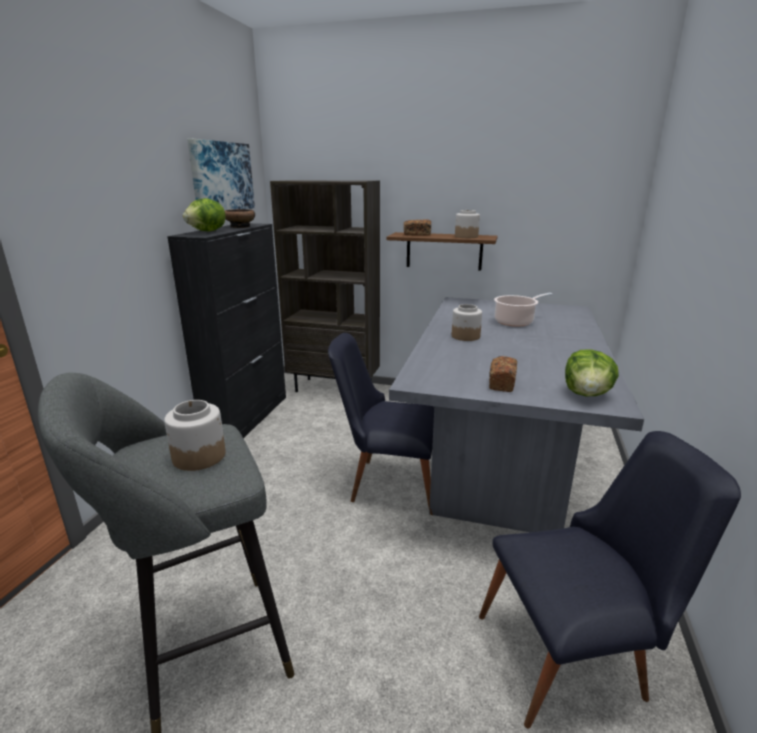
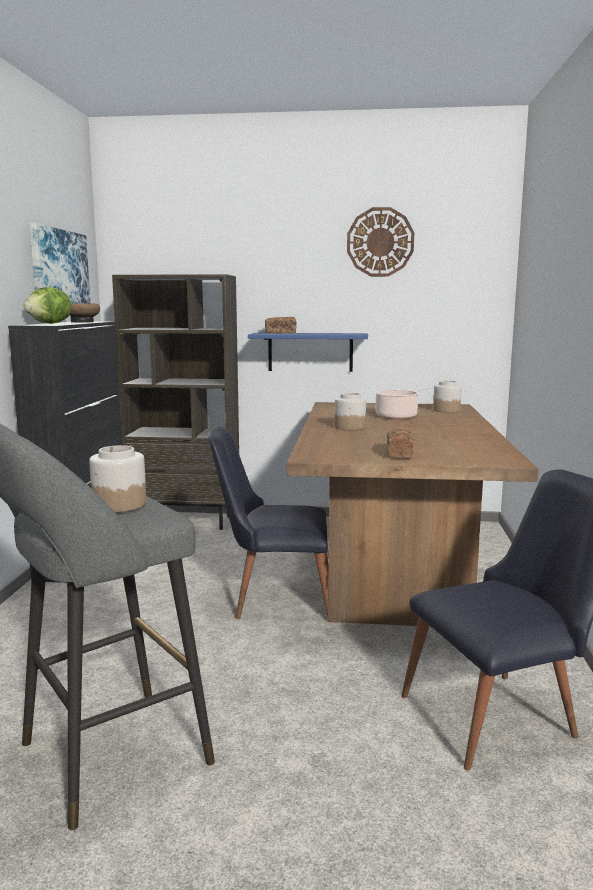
camera: 10 degrees left, 10 degrees down
(444, 251) = (310, 352): brown shelf -> blue shelf
(466, 237) = (335, 333): jar -> jar (446, 410)
(499, 463) = (395, 574): grey dining table -> brown dining table
(515, 147) = (380, 242): none -> wall clock
(587, 394) = (483, 457): lettuce -> none

